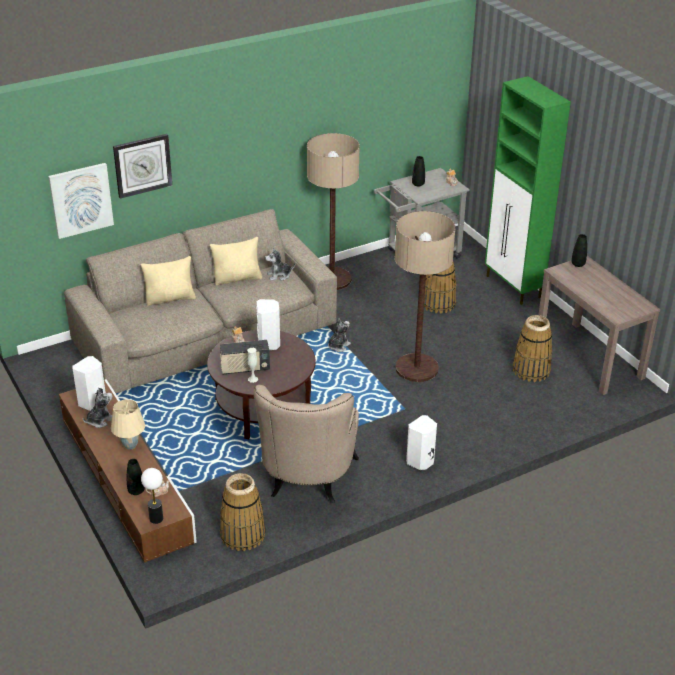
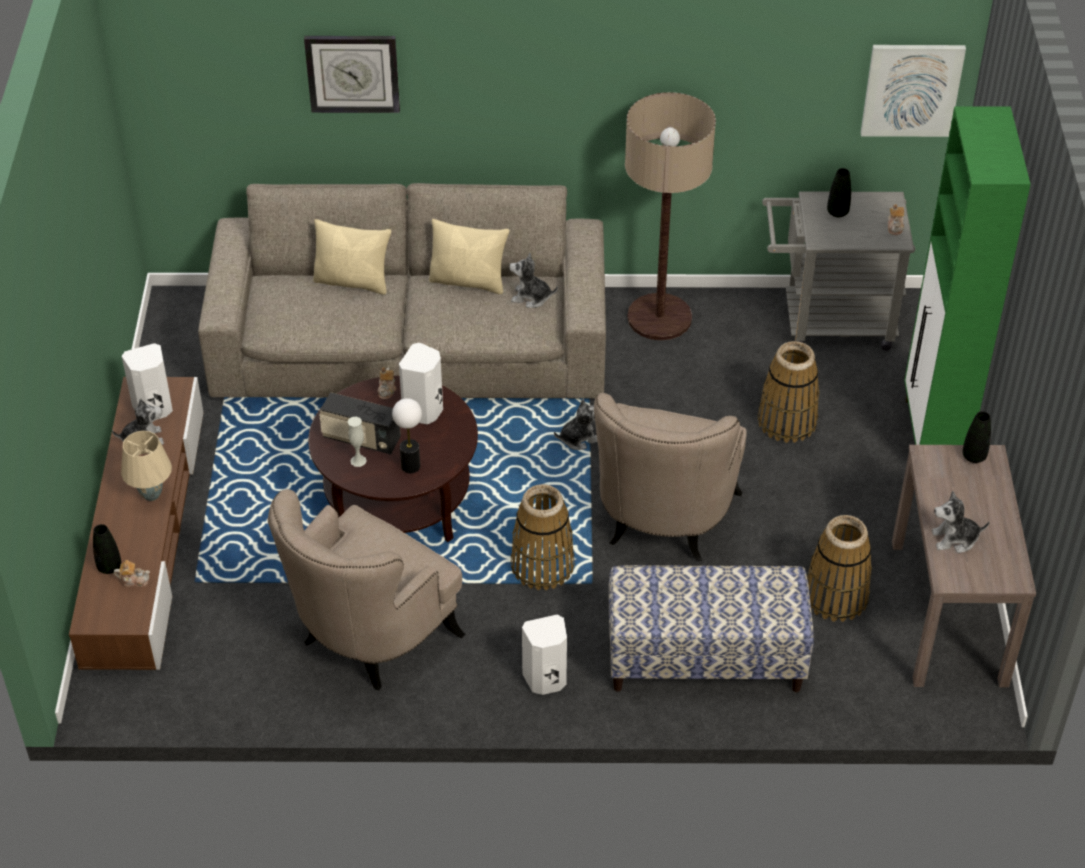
camera: 30 degrees right, 10 degrees up
(81, 200) = (251, 100): picture -> picture (911, 89)
(156, 519) = (103, 619): table lamp -> table lamp (410, 466)
(242, 534) = (226, 684): basket -> basket (542, 565)
(416, 368) = (663, 522): floor lamp -> beige armchair
(493, 421) = (704, 660): none -> bench
(603, 300) = (955, 539): none -> plush toy

